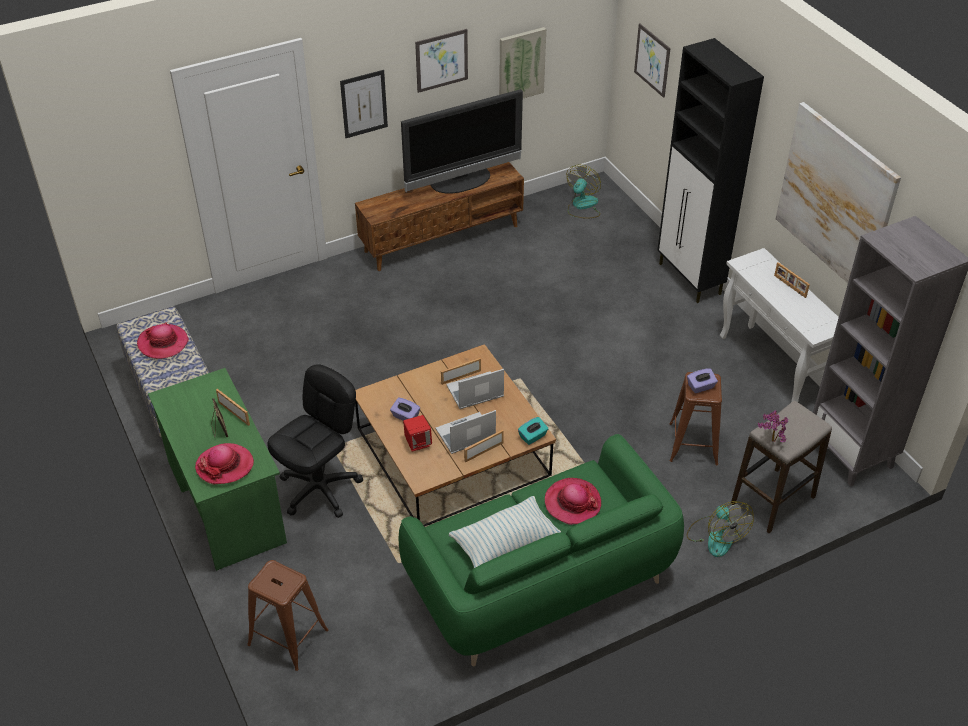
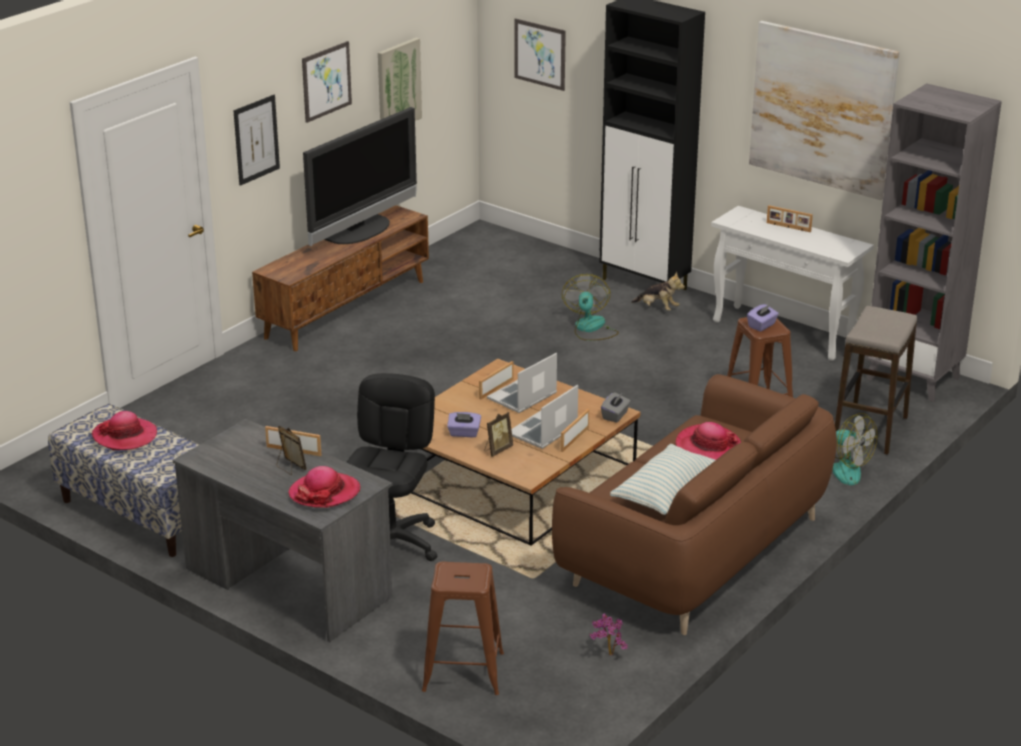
camera: 25 degrees left, 15 degrees down
(226, 501) = (288, 583): green desk -> grey desk
(418, 443) = (497, 450): red speaker -> picture frame
(533, 437) = (615, 415): turquoise tissue box -> grey tissue box
(540, 580) = (695, 550): green sofa -> brown sofa
(582, 206) = (481, 251): fan -> fan (590, 329)
(683, 308) = (658, 308): none -> plush toy
(770, 440) = (871, 337): potted plant -> potted plant (607, 655)

